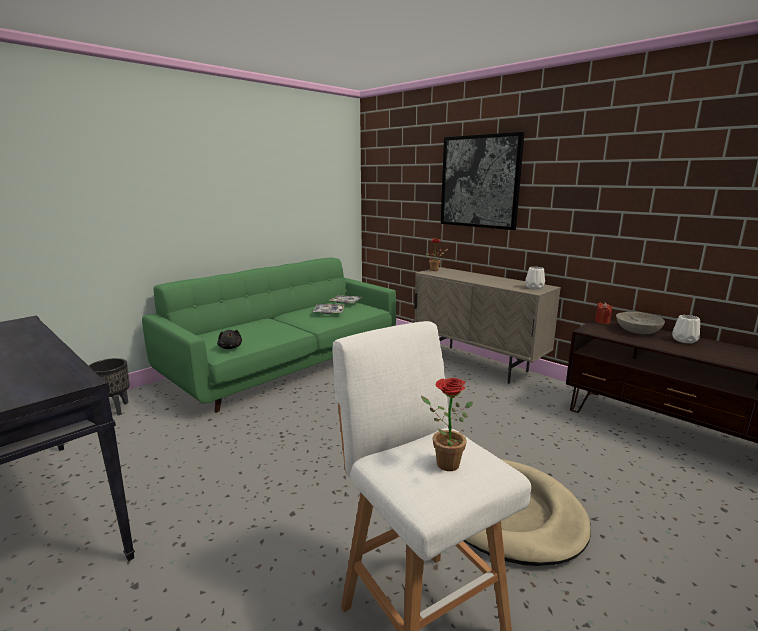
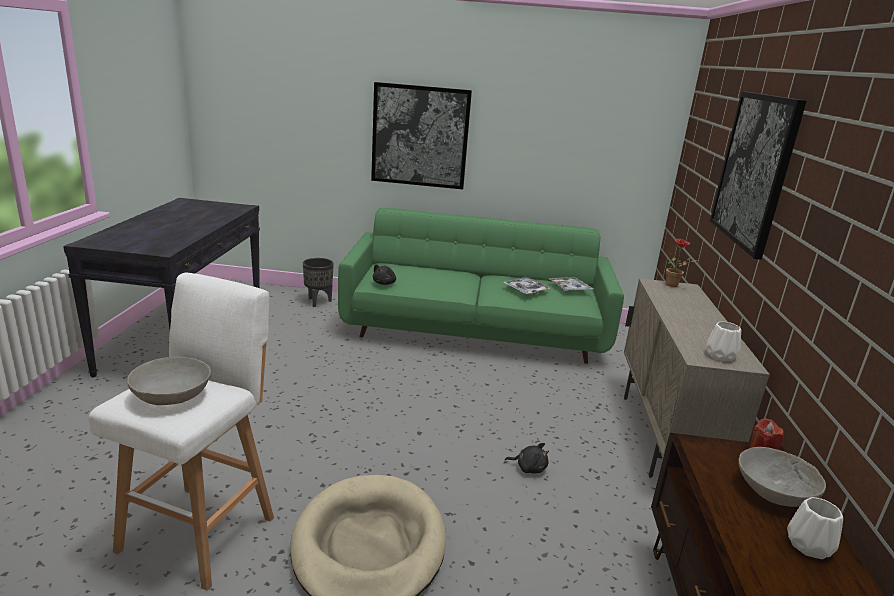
camera: 50 degrees right, 5 degrees up
(177, 205) = (420, 136): none -> picture
(443, 463) = (172, 396): potted plant -> grey bowl
(469, 414) = (529, 468): none -> black plush toy

